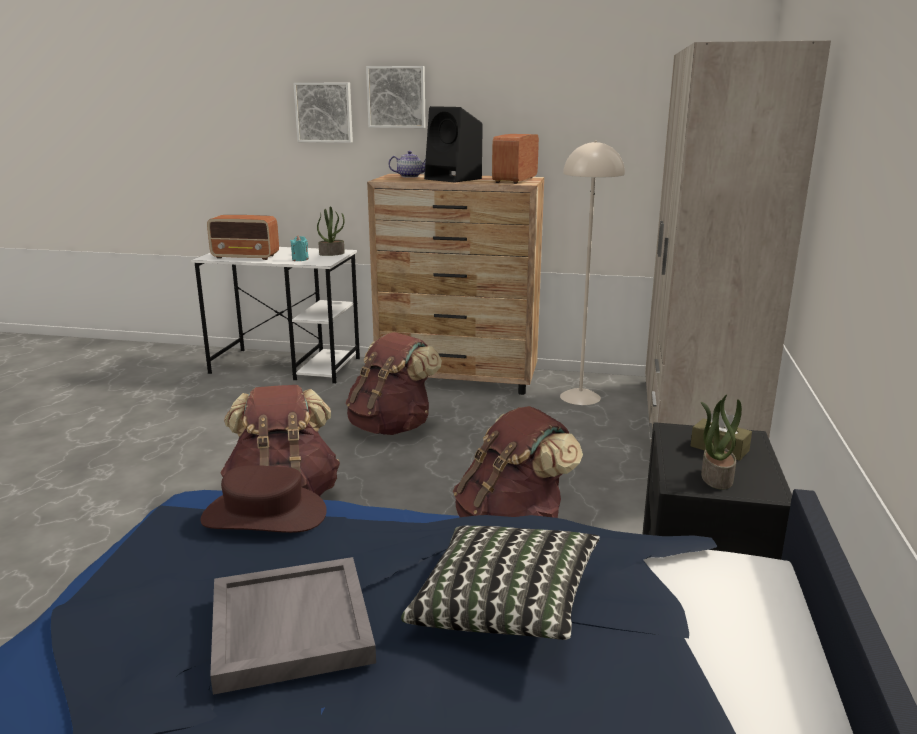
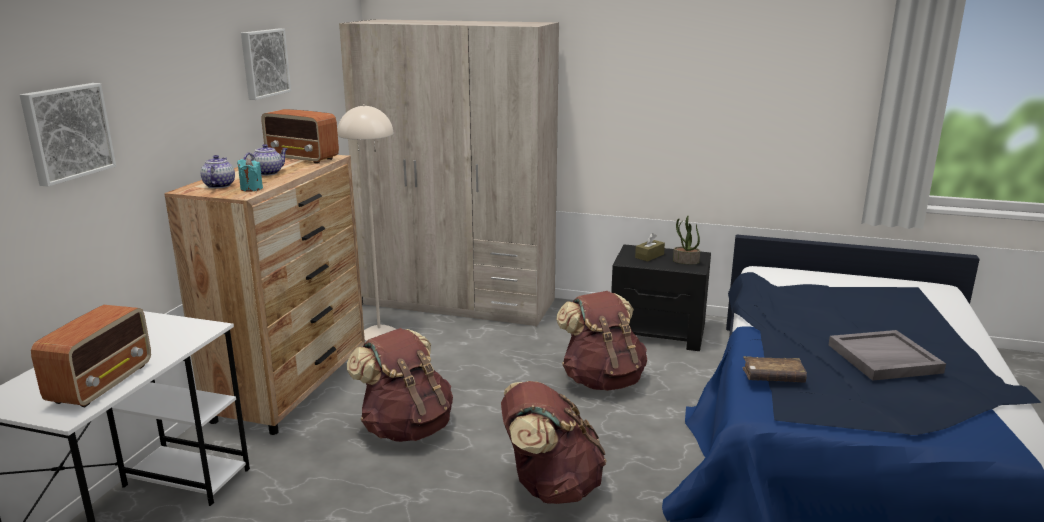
camera: 85 degrees left, 0 degrees up
(264, 515) = (773, 377): brown hat -> brown book
(300, 259) = (170, 342): turquoise candle -> turquoise candle (251, 188)
(332, 253) = (151, 324): potted plant -> none
(397, 97) = (147, 93): picture -> picture (263, 63)
(454, 179) = (268, 173): black speaker -> teapot
(504, 607) = (829, 315): pillow -> none

